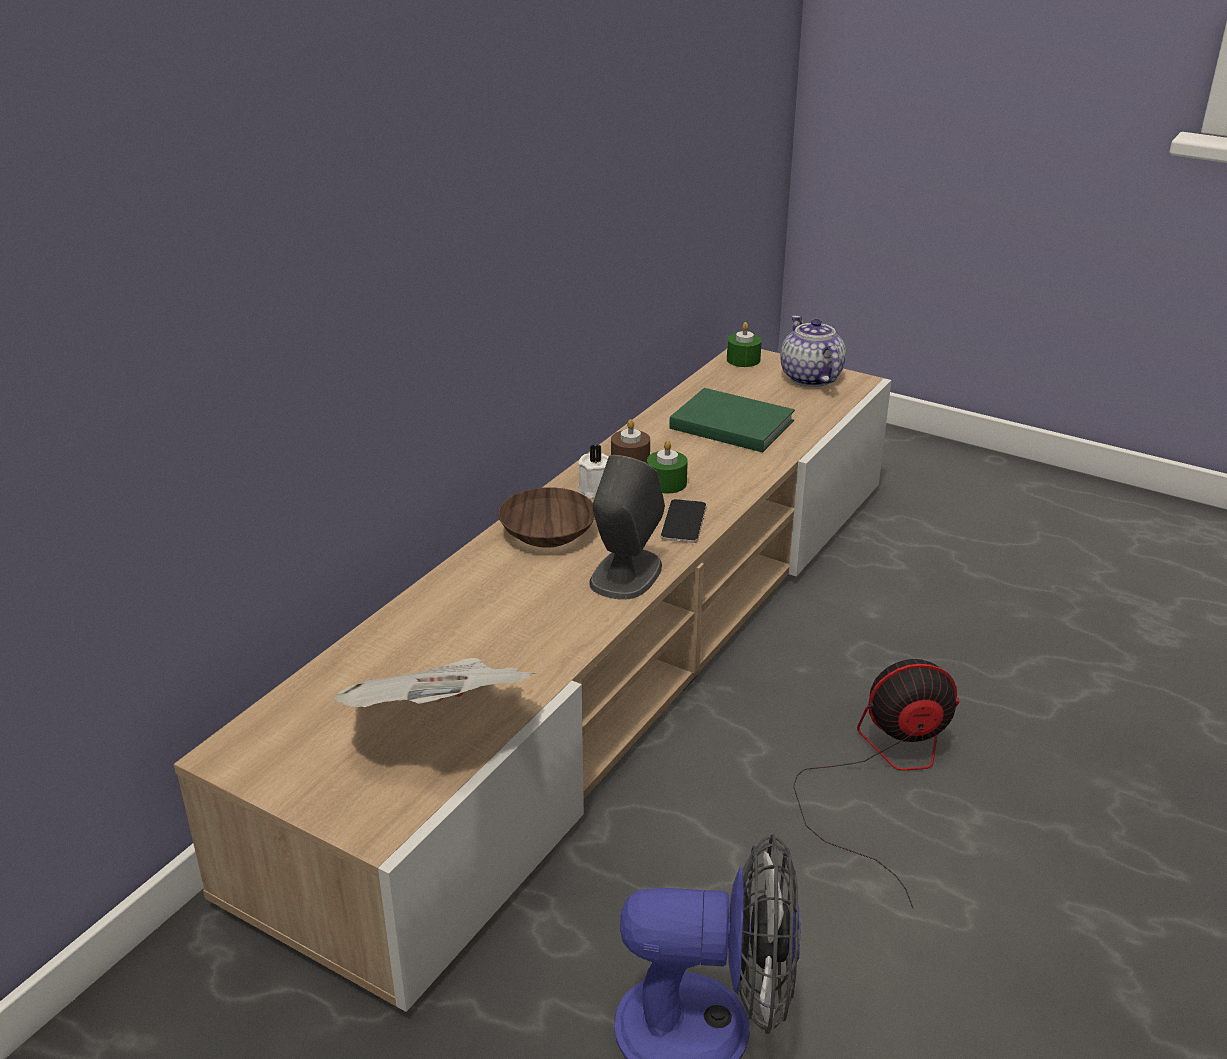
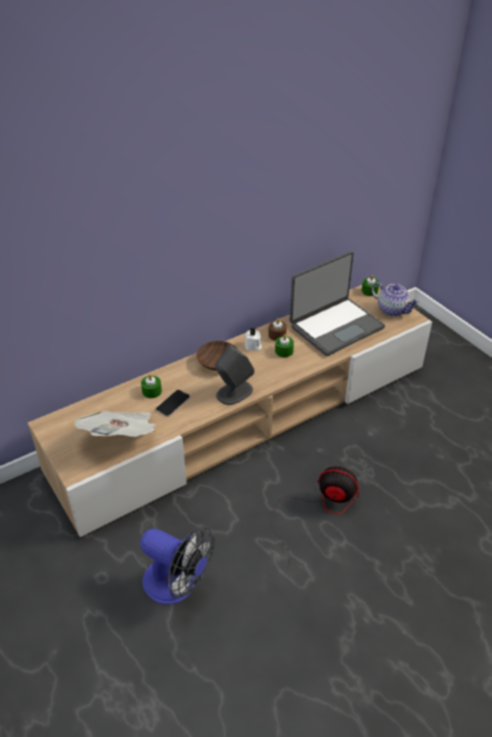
camera: 25 degrees right, 10 degrees up
(443, 619) = (152, 391): none -> green candle
(683, 522) = (276, 373): phone -> phone (173, 403)
(729, 423) = (335, 326): green book -> laptop
(809, 378) = (393, 310): teapot -> teapot turned 120 degrees clockwise

